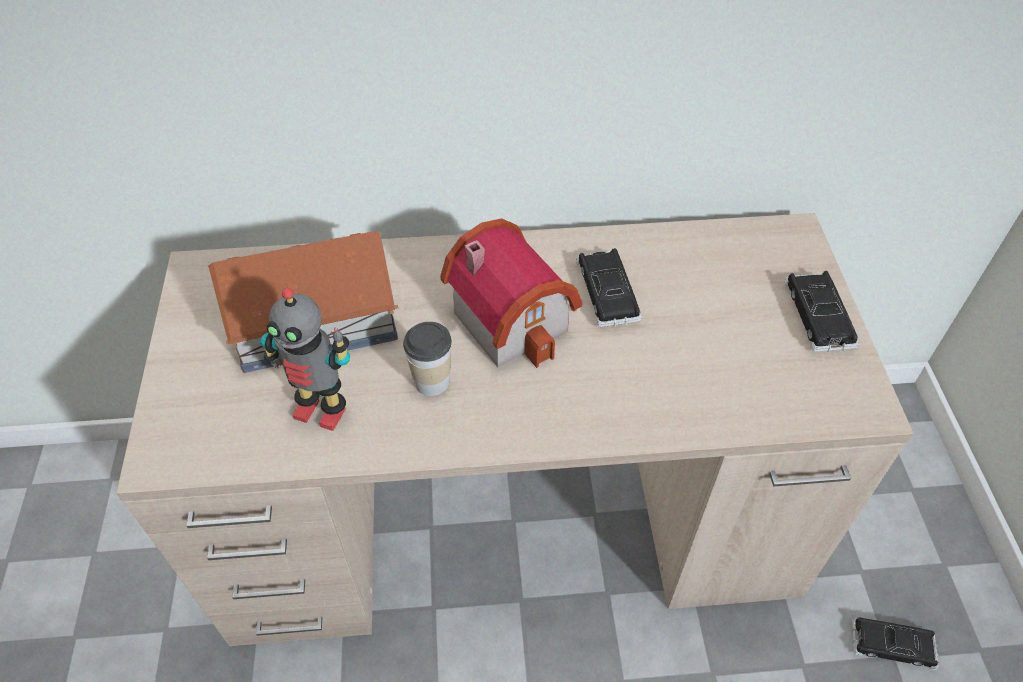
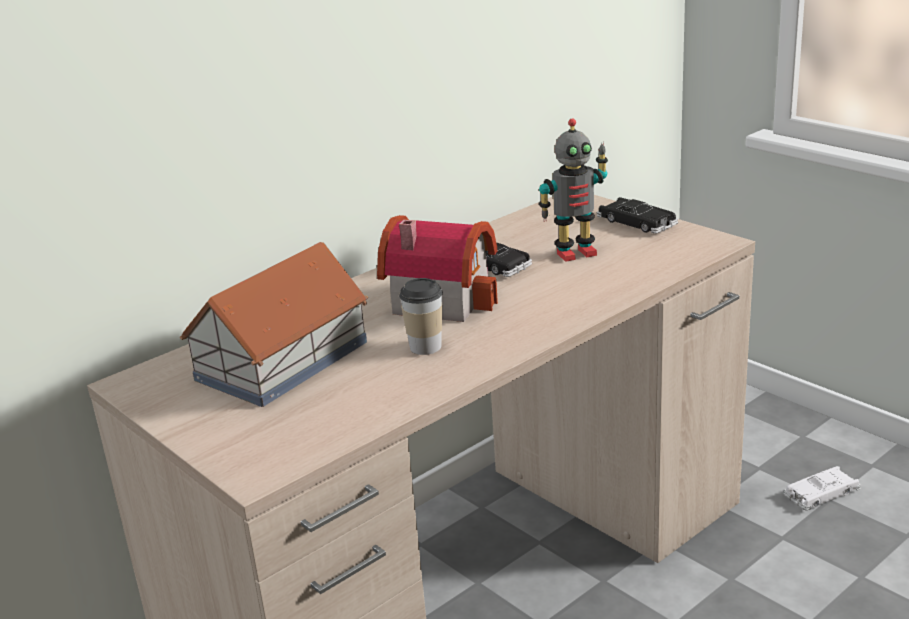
camera: 35 degrees left, 25 degrees down
(322, 410) = (359, 393): toy robot -> toy robot (575, 253)
(892, 645) = (821, 493): black toy car -> white toy car

